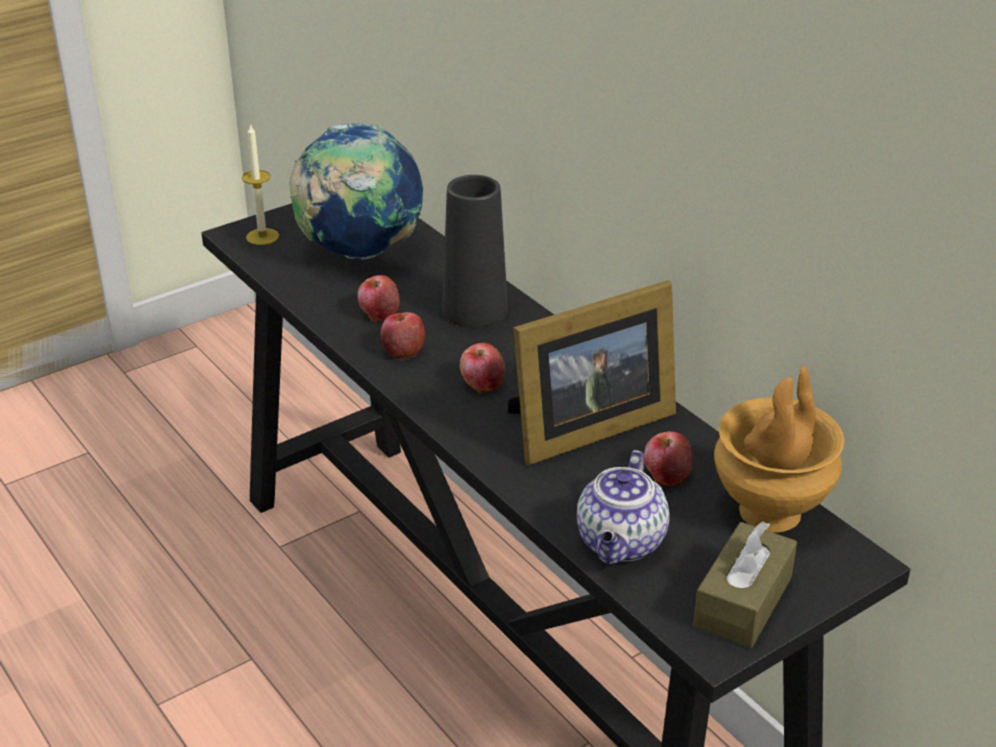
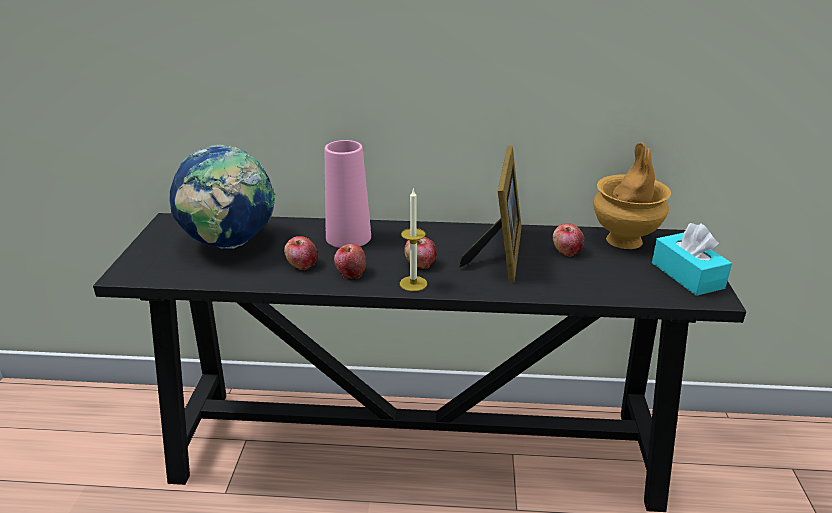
camera: 50 degrees left, 5 degrees down
(262, 236) = (147, 267): candle -> candle (413, 283)
(475, 310) = (348, 237): black vase -> pink vase
(621, 544) = (610, 286): teapot -> none
(743, 601) = (687, 275): brown tissue box -> turquoise tissue box

